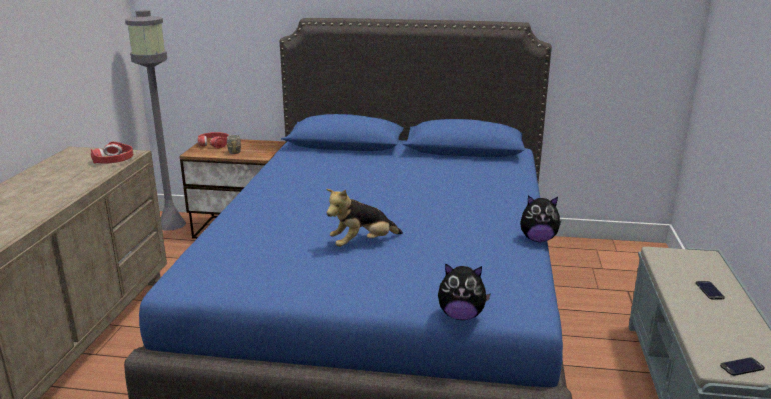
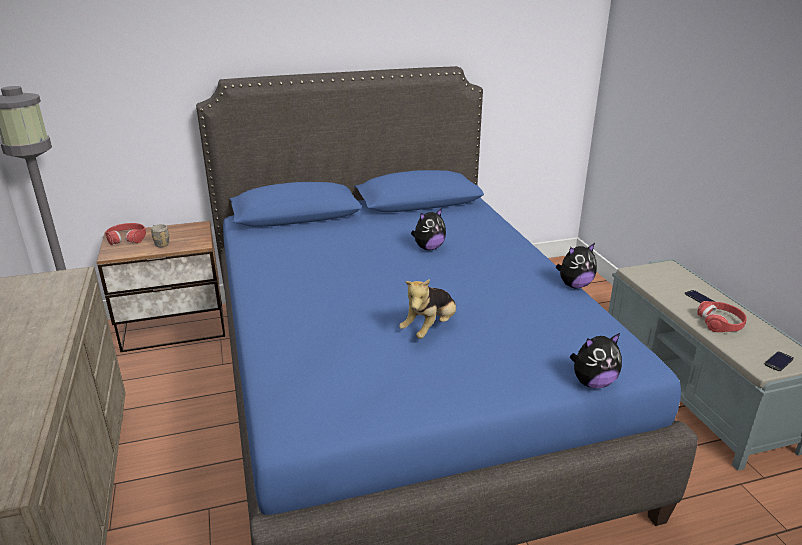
camera: 25 degrees left, 5 degrees up
(114, 160) = (59, 289): red headphones -> red headphones (720, 323)
(431, 186) = (428, 248): none -> plush toy

